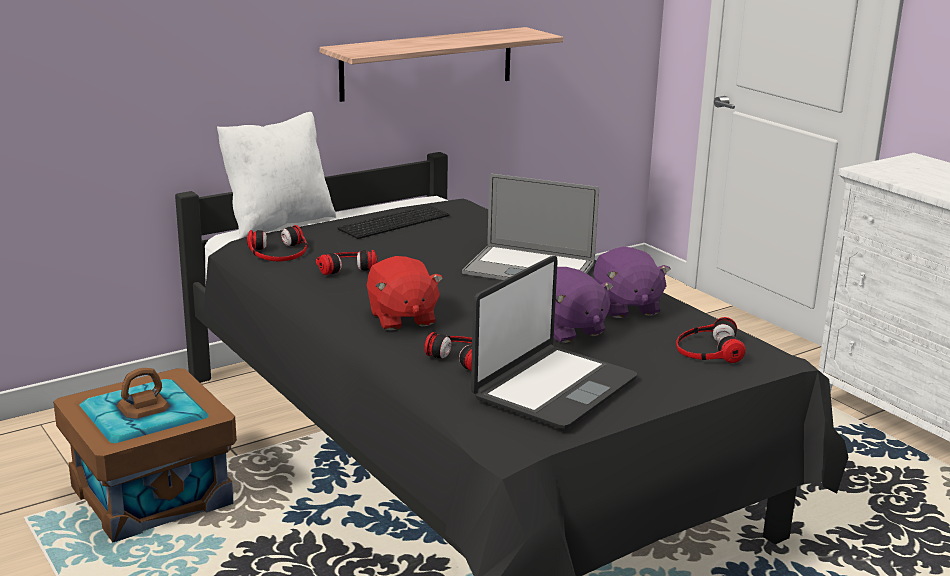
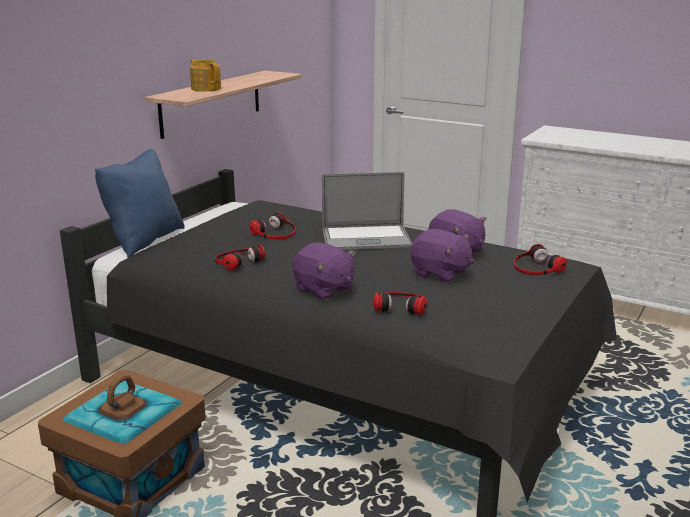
camera: 25 degrees left, 0 degrees up
(278, 223) = (144, 240): white pillow -> blue pillow
(279, 252) = (174, 261): headphones -> headphones (275, 233)
(394, 221) = (234, 223): keyboard -> none
(401, 318) = (324, 289): red plush toy -> purple plush toy
(406, 44) = (206, 88): none -> teapot
(553, 388) = (481, 314): laptop -> none

